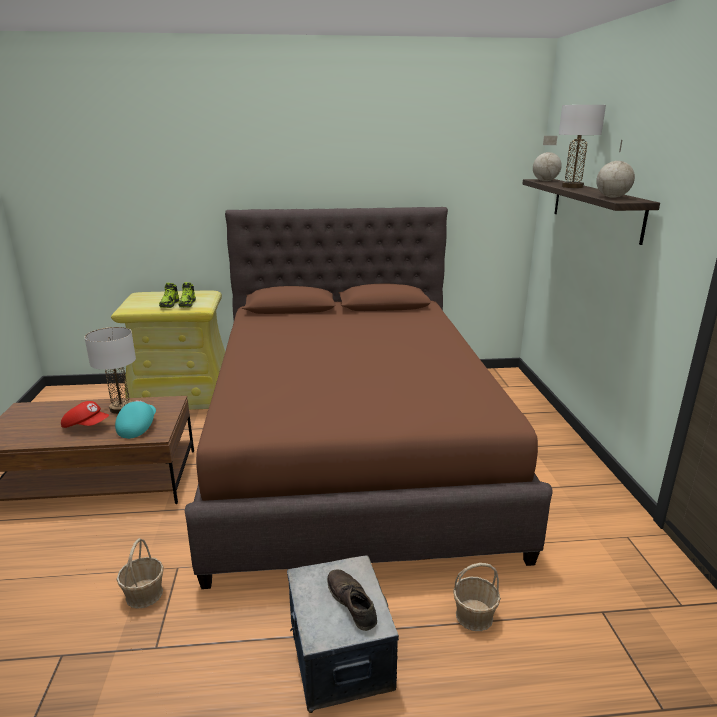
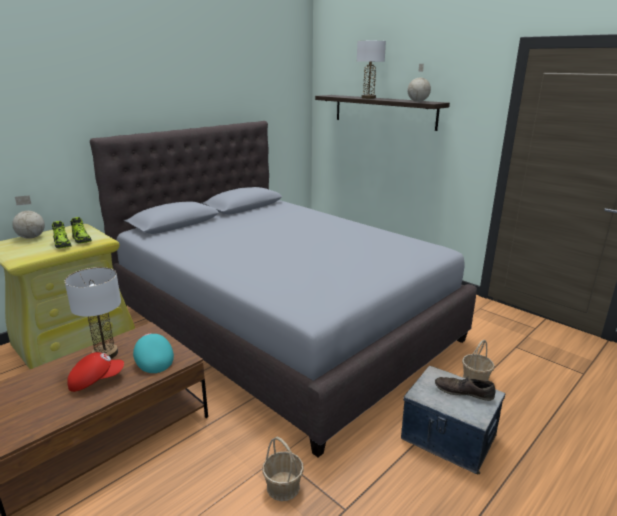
camera: 40 degrees left, 0 degrees up
(352, 449) = (282, 323): brown bed -> grey bed
(544, 181) = (335, 96): globe -> globe (31, 237)

